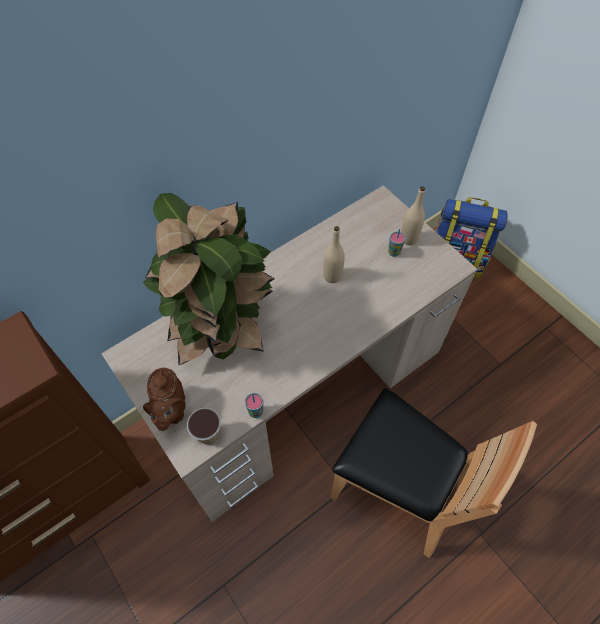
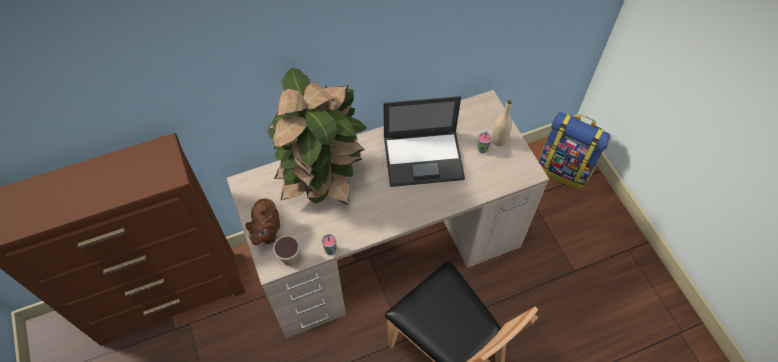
camera: 15 degrees right, 0 degrees up
(332, 276) = (424, 158): beige bottle -> laptop

